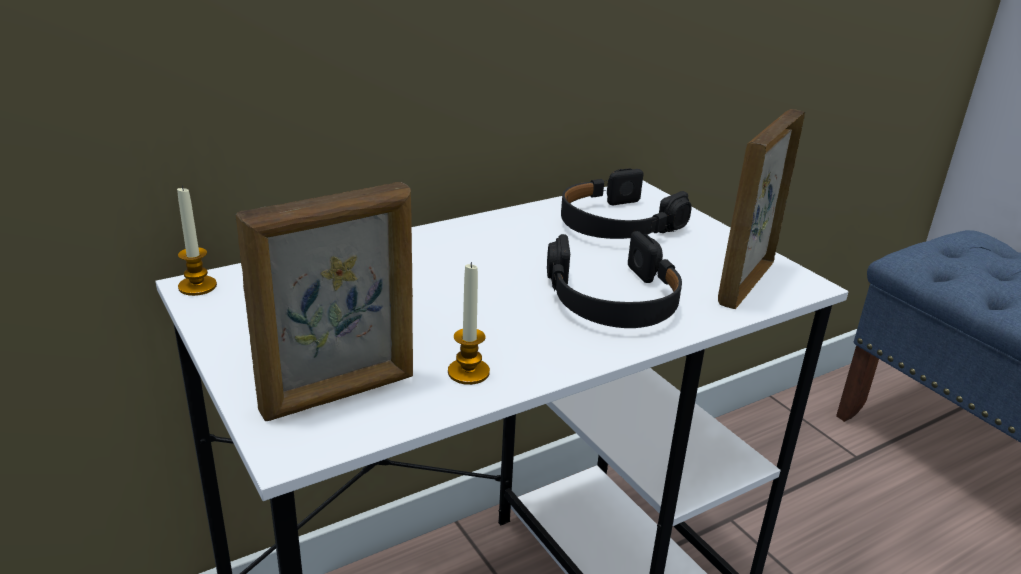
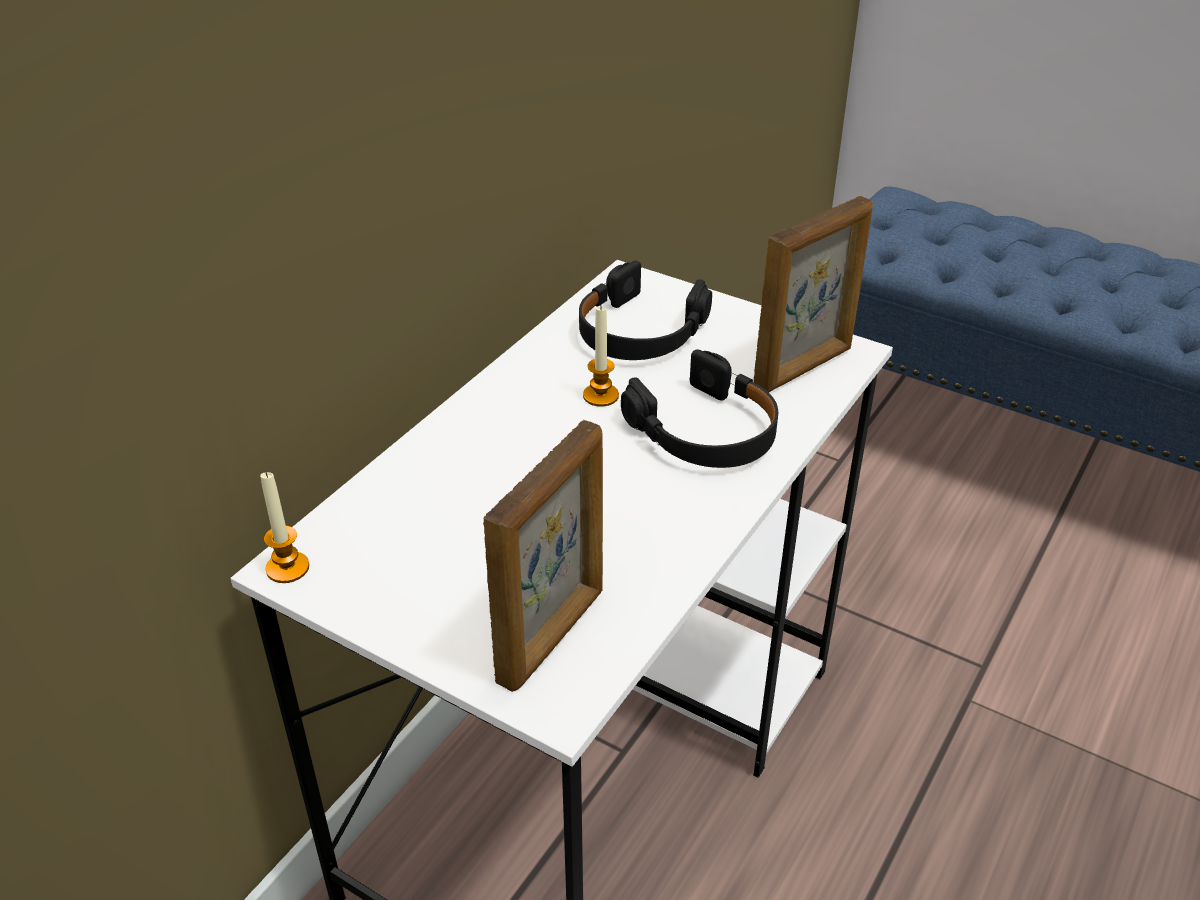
camera: 25 degrees left, 10 degrees up
(468, 372) = (645, 565): candle -> candle (601, 396)
(745, 282) = (804, 368): picture frame -> picture frame turned 135 degrees counterclockwise

